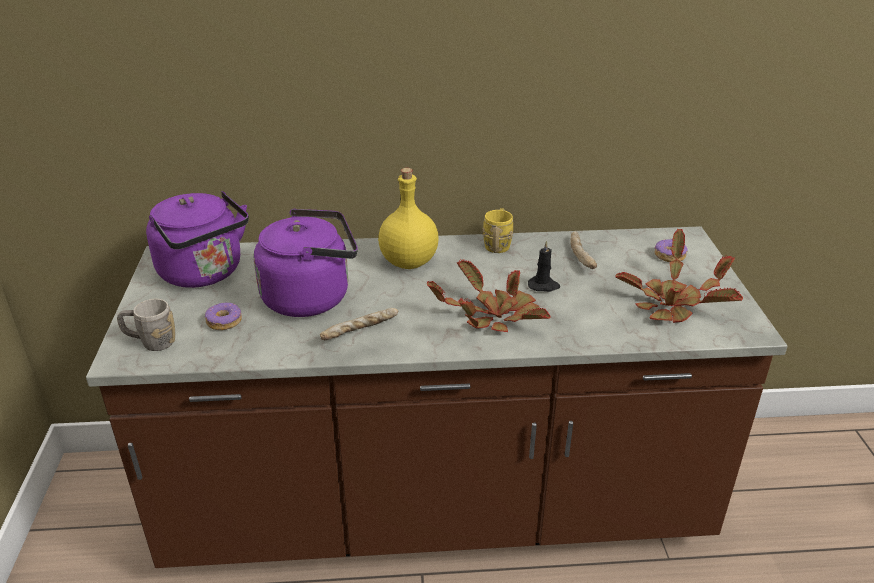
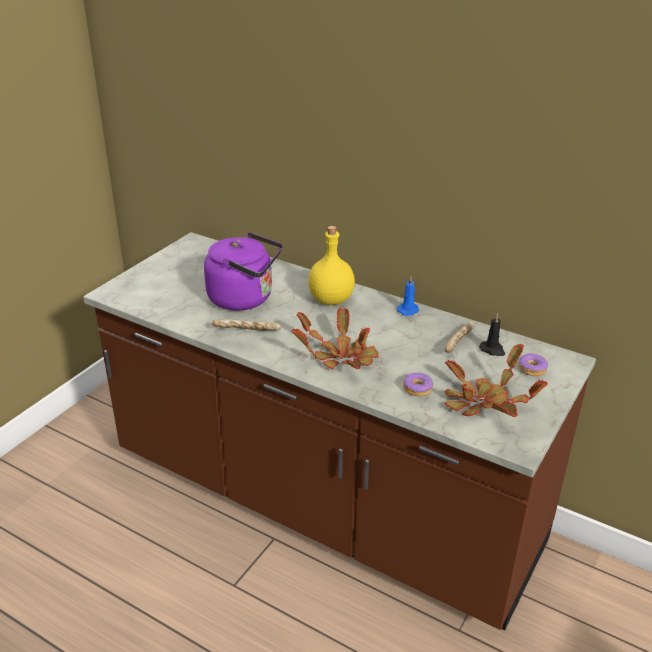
camera: 35 degrees right, 0 degrees up
(151, 342) = (131, 290): grey mug -> none
(205, 273) = (202, 261): purple kettle -> none
(224, 321) = (180, 294): donut -> donut (418, 388)
(498, 244) = (408, 310): yellow mug -> blue candle
(543, 286) = (402, 351): black candle -> black candle (492, 350)

